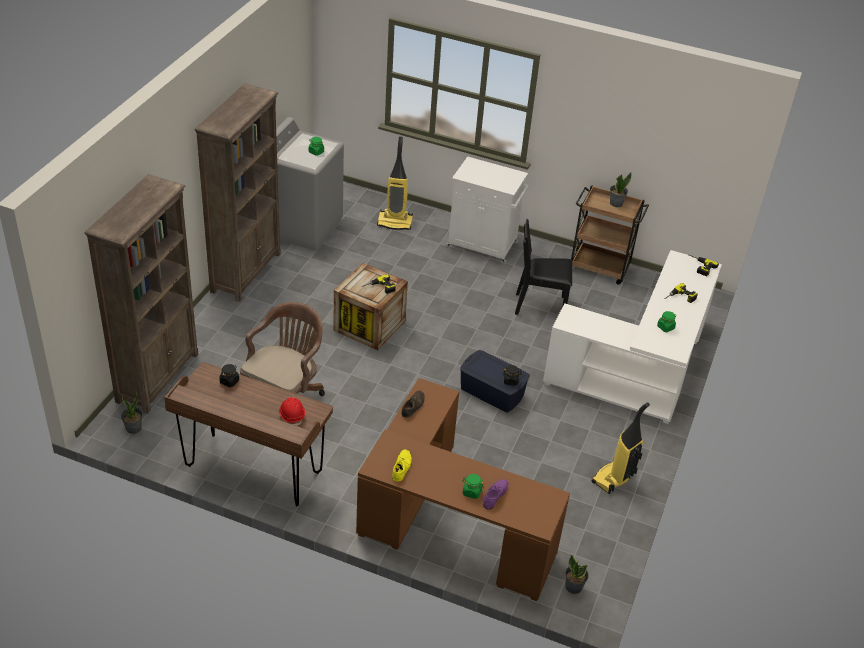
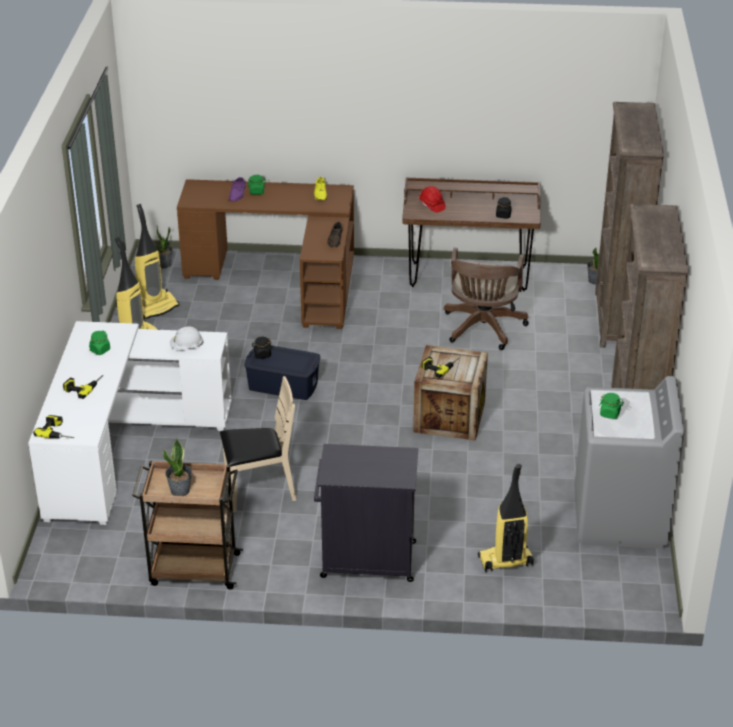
camera: 165 degrees right, 5 degrees down
(483, 245) = (366, 560): white cabinet -> black cabinet
(540, 306) = (259, 491): black chair -> beige chair
(590, 321) = (186, 347): none -> white hard hat
(592, 520) = (156, 307): none -> vacuum cleaner

